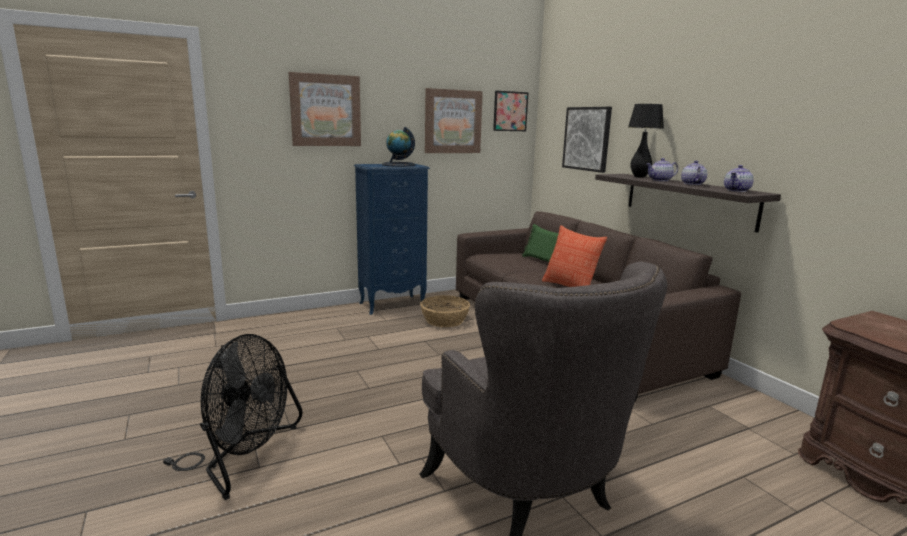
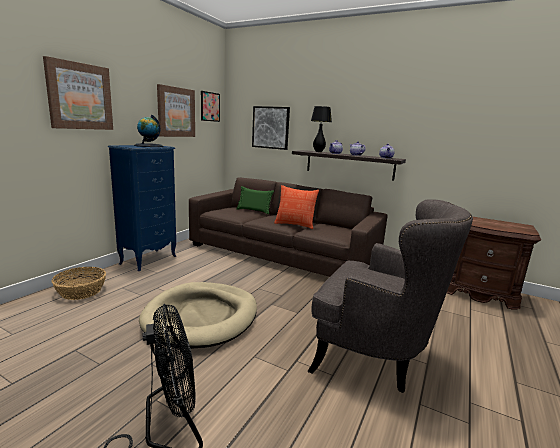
camera: 35 degrees left, 0 degrees up
(376, 378) = (202, 317): none -> beige dog bed
(444, 320) = (201, 263): basket -> basket (81, 291)

